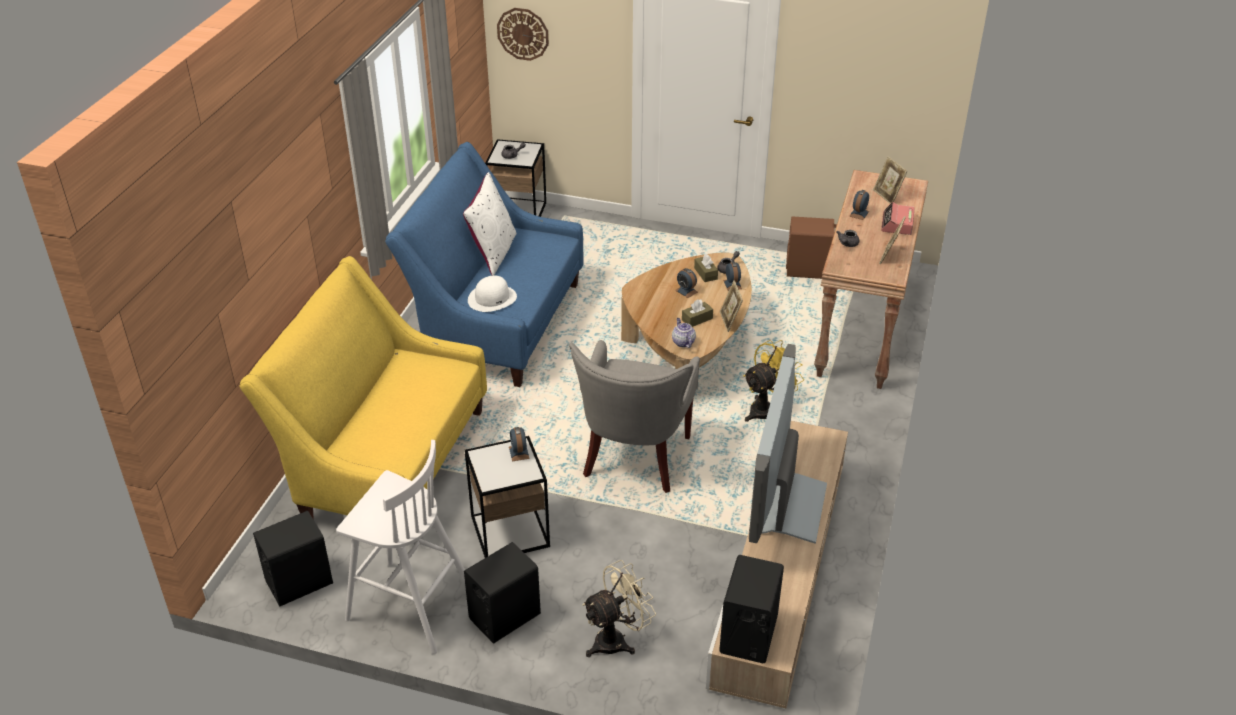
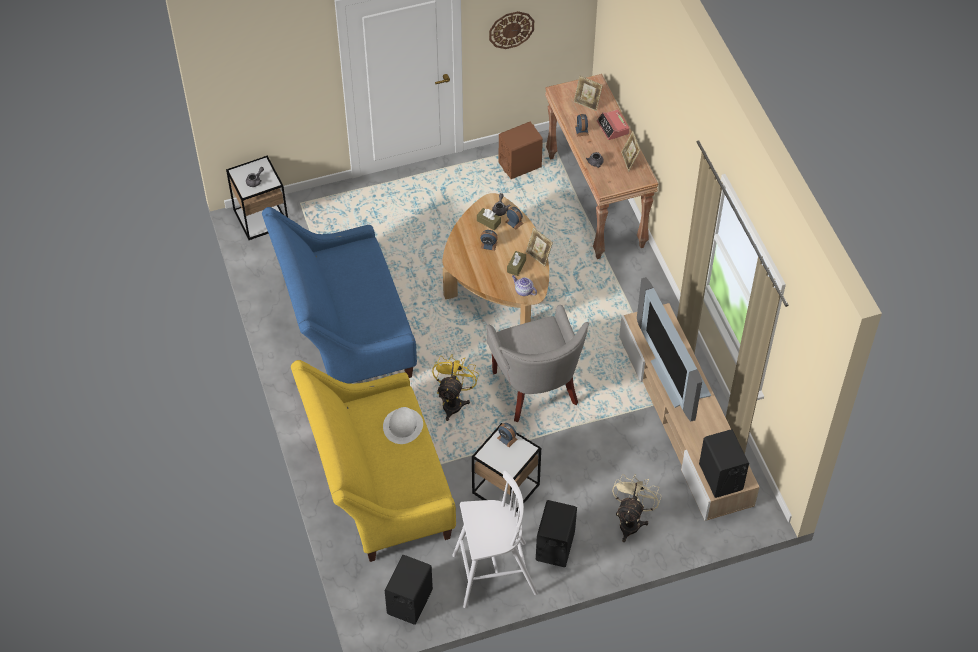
camera: 35 degrees left, 15 degrees up
(492, 298) = (367, 325): white hat -> white hat (403, 425)
(493, 253) = (328, 284): white pillow -> none
(523, 34) = (241, 86): wall clock -> wall clock (511, 29)
(767, 409) = (586, 304): yellow fan -> yellow fan (453, 401)

